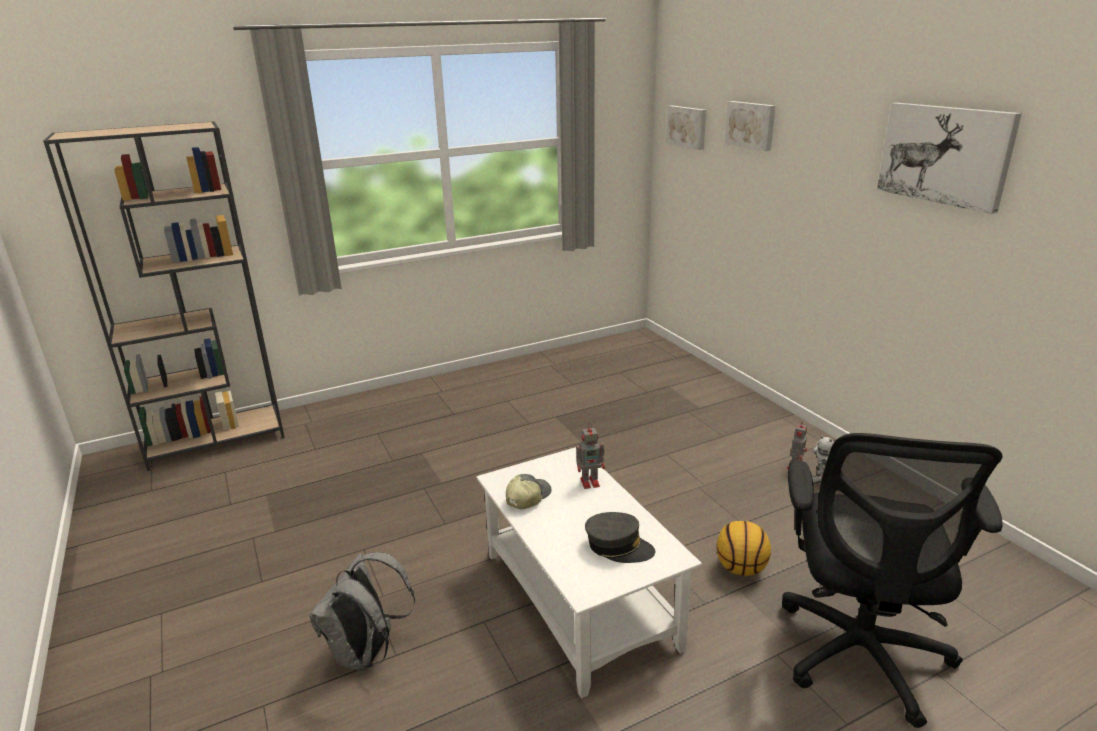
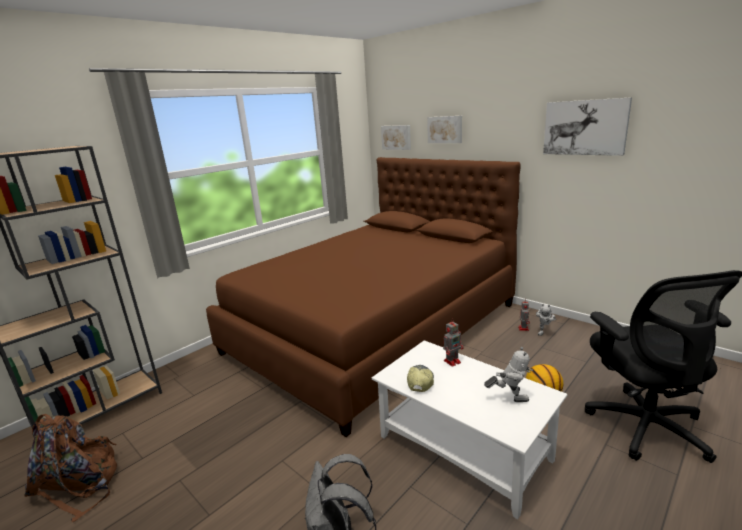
camera: 20 degrees left, 5 degrees down
(164, 512) = (80, 483): none -> brown backpack
(579, 416) = (375, 328): none -> brown bed
(618, 547) = (509, 398): grey cap -> toy robot

